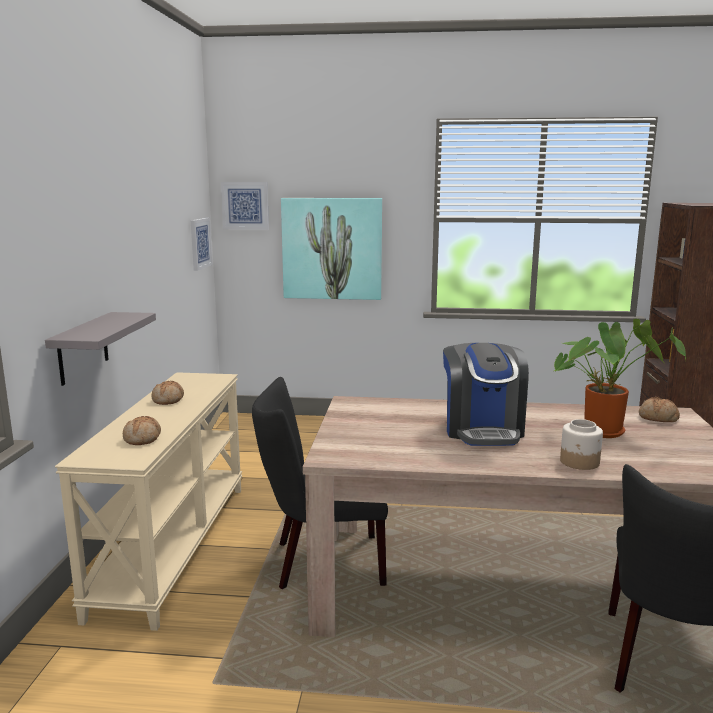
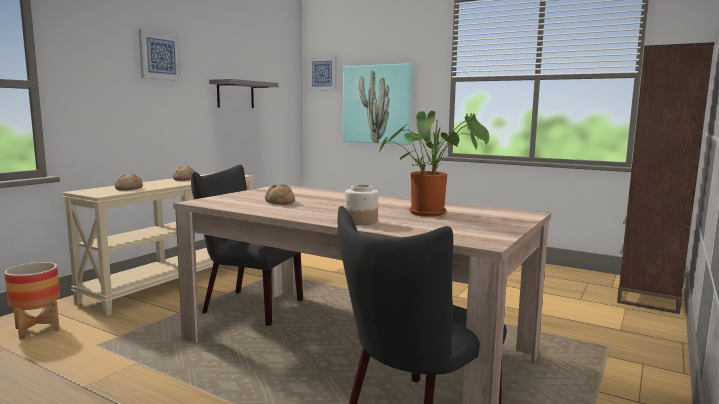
camera: 25 degrees right, 5 degrees down
(83, 348) = (131, 136): grey shelf -> grey shelf (235, 94)
(85, 684) = (38, 329): none -> planter
(200, 243) = (284, 97): picture -> picture (159, 56)
(483, 429) = (335, 203): coffee machine -> none
(657, 418) = (499, 213): bread -> bread (279, 202)

